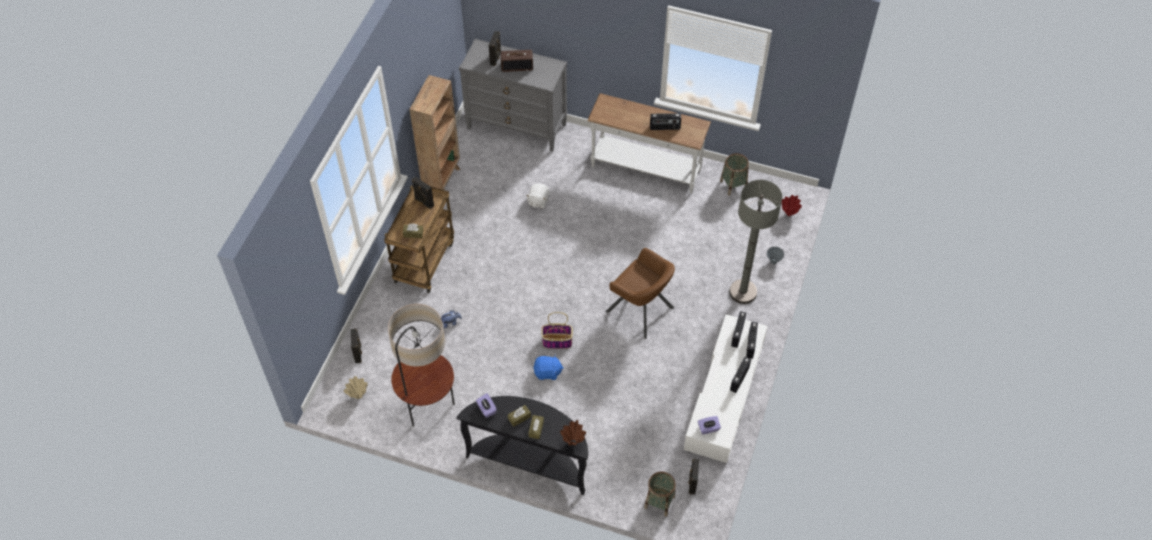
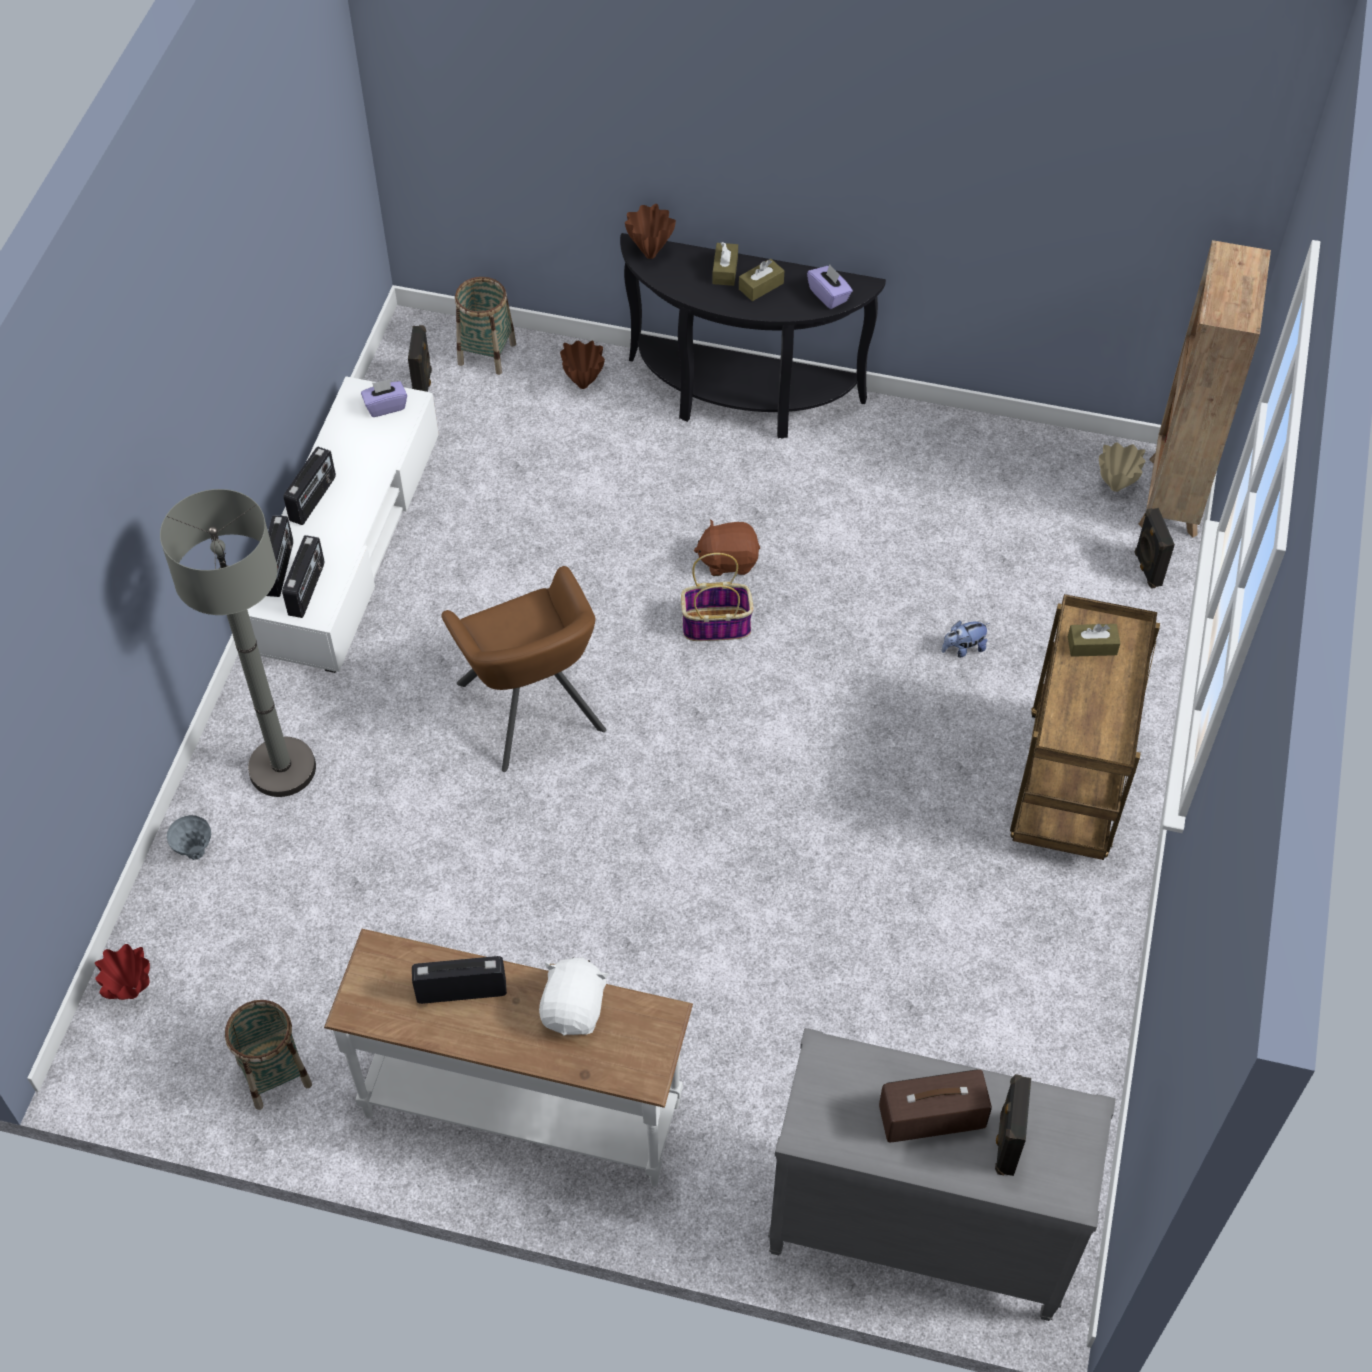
camera: 175 degrees right, 0 degrees up
(424, 202) = (1092, 729): black speaker -> none
(428, 408) = (964, 477): floor lamp -> none
(442, 179) = (1090, 1028): brown bookcase -> brown bookcase (1172, 498)
(538, 201) = (814, 980): white plush toy -> white plush toy (574, 1009)
(547, 372) = (728, 560): blue plush toy -> brown plush toy
(609, 477) = (583, 385): none -> brown vase
(640, 310) = (530, 708): brown armchair -> brown armchair turned 150 degrees counterclockwise

